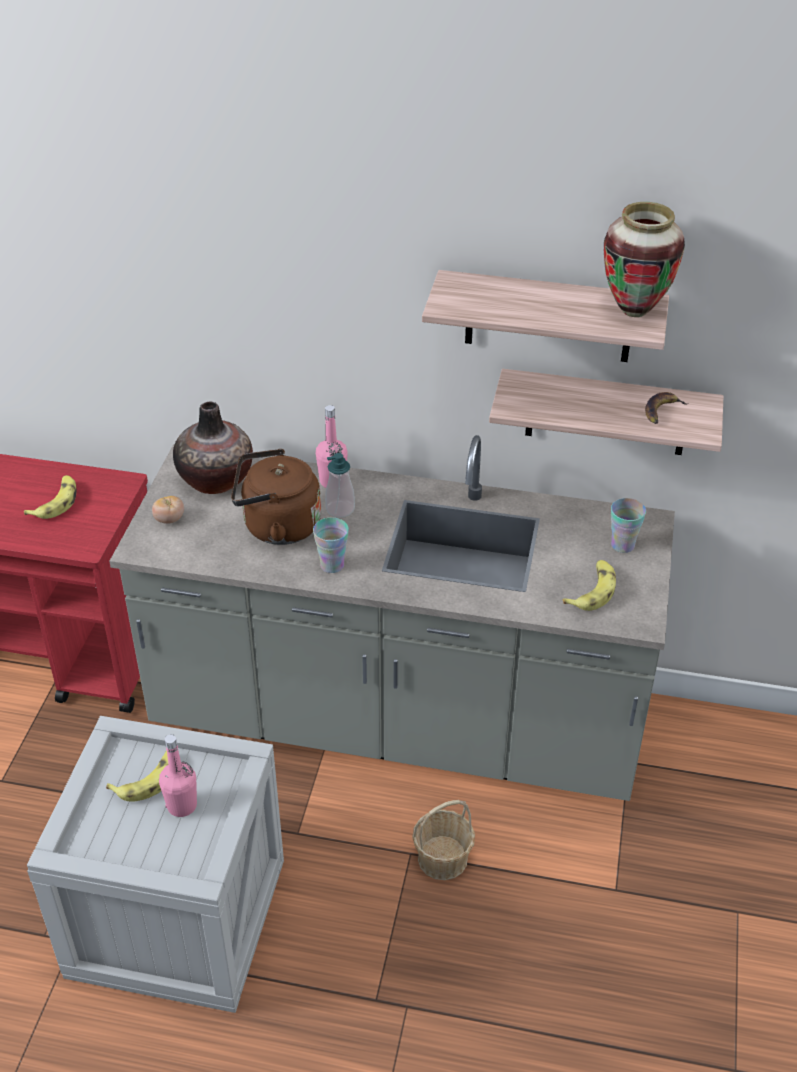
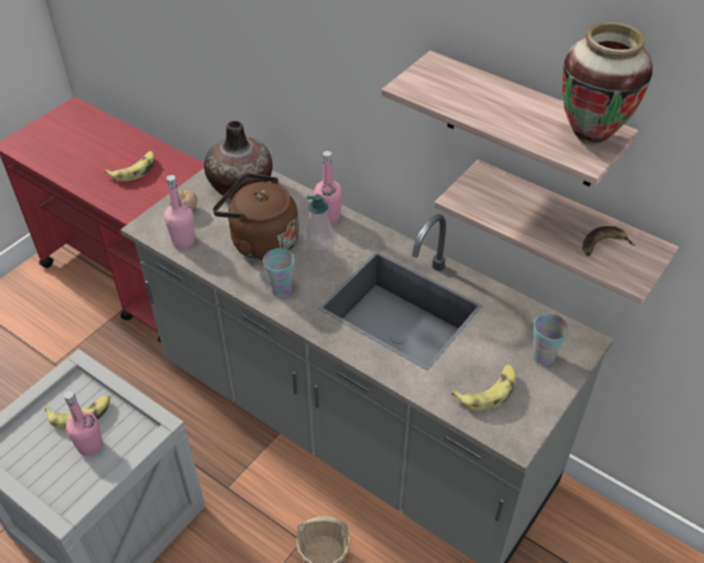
camera: 25 degrees right, 5 degrees up
(191, 551) = (183, 241): none -> pink bottle

